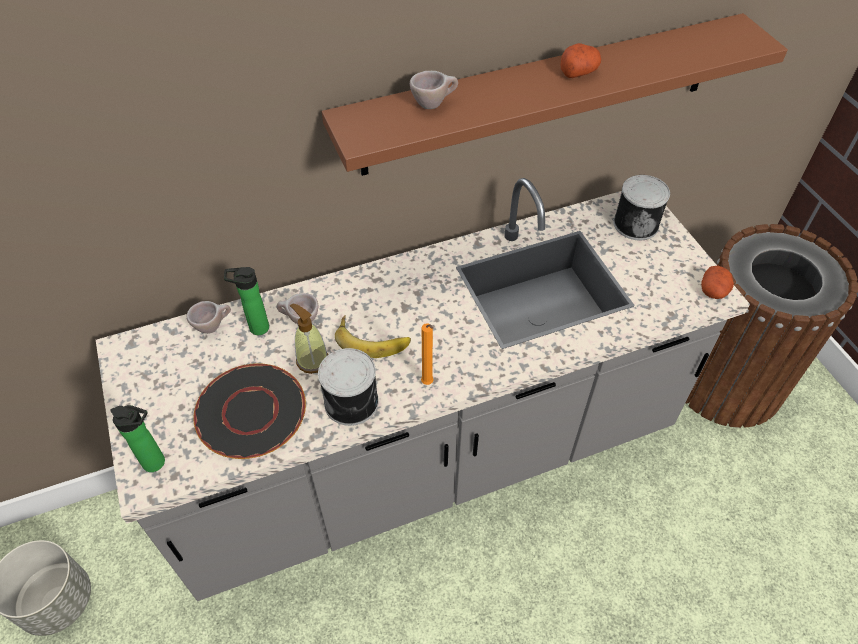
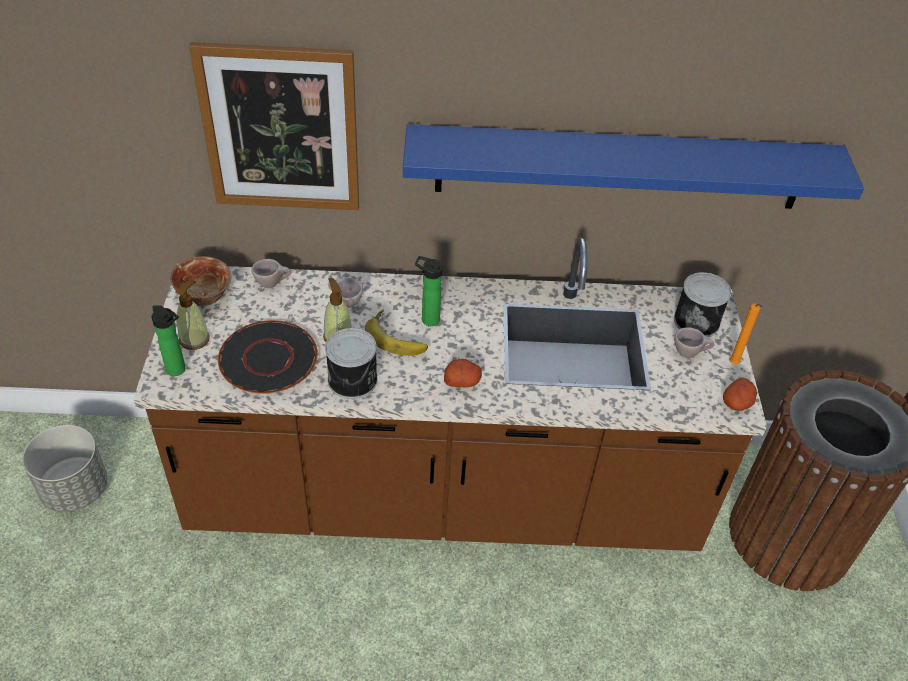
camera: 20 degrees right, 5 degrees down
(146, 367) = (205, 297): none -> bowl
(158, 419) = (194, 339): none -> soap dispenser
(179, 158) = (280, 130): none -> picture
(256, 328) = (306, 296): bottle -> bottle (427, 319)
(428, 384) = (424, 388): orange candle -> orange candle (734, 365)
(429, 461) = (444, 498): grey counter -> brown counter
(433, 104) = (501, 144): beige cup -> beige cup (690, 353)
(542, 95) = (620, 167): brown shelf -> blue shelf
(578, 72) = (646, 153): potato -> potato (462, 381)

